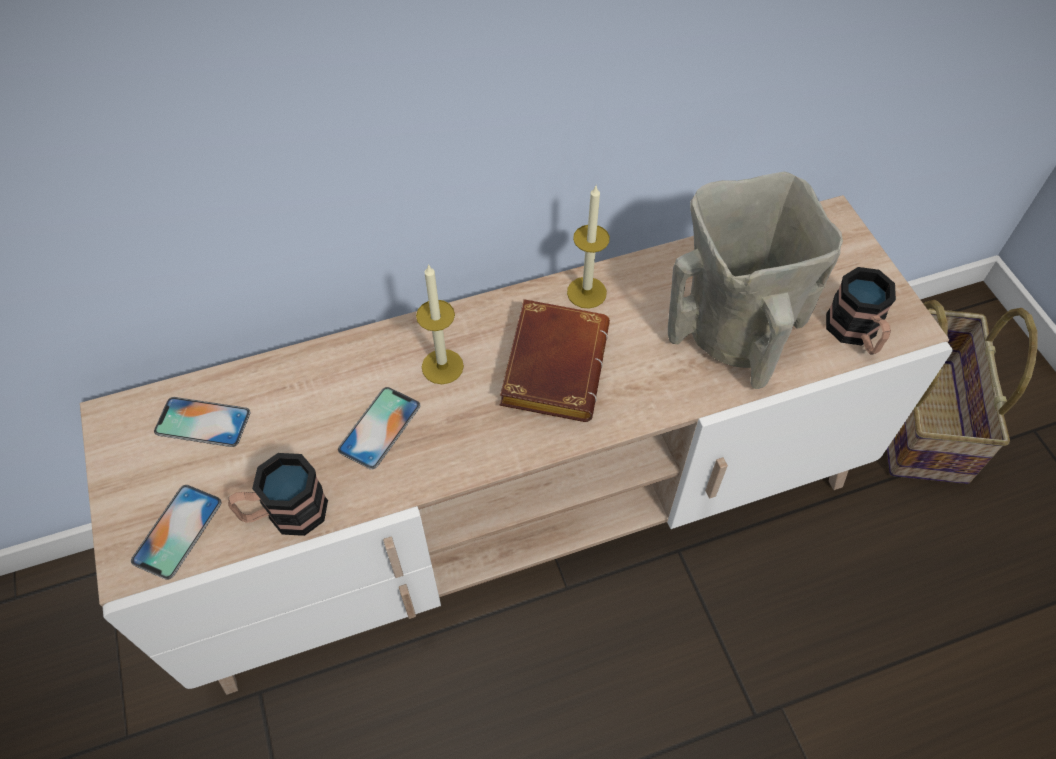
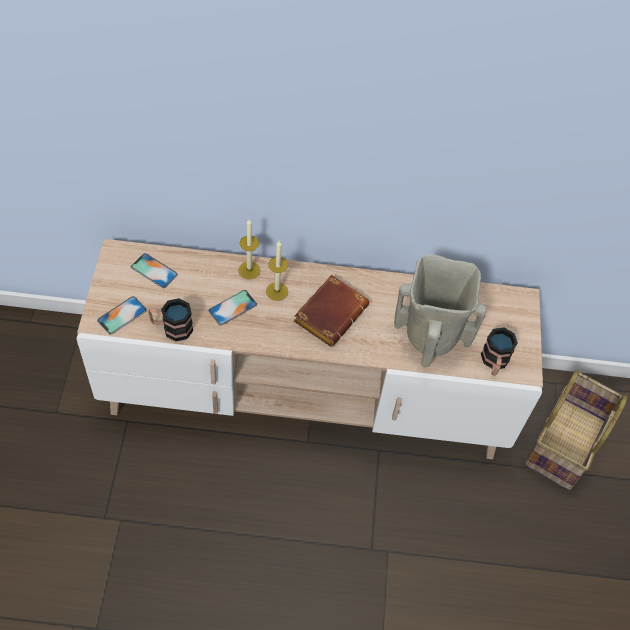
camera: 20 degrees right, 0 degrees up
(586, 292) = (368, 284): candle -> candle (249, 270)

